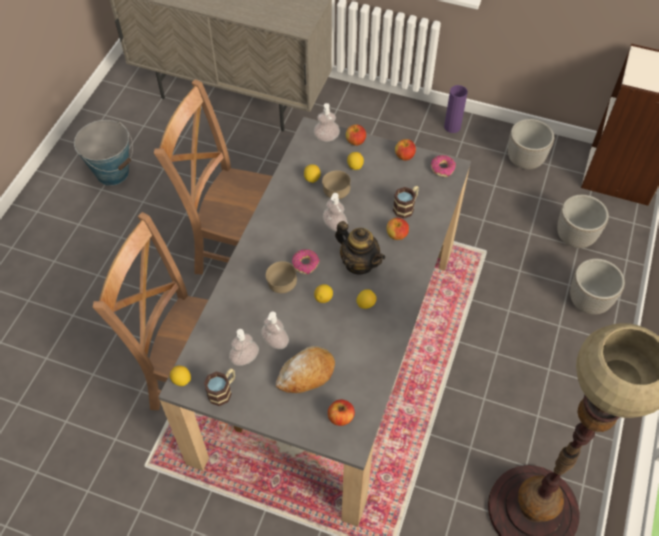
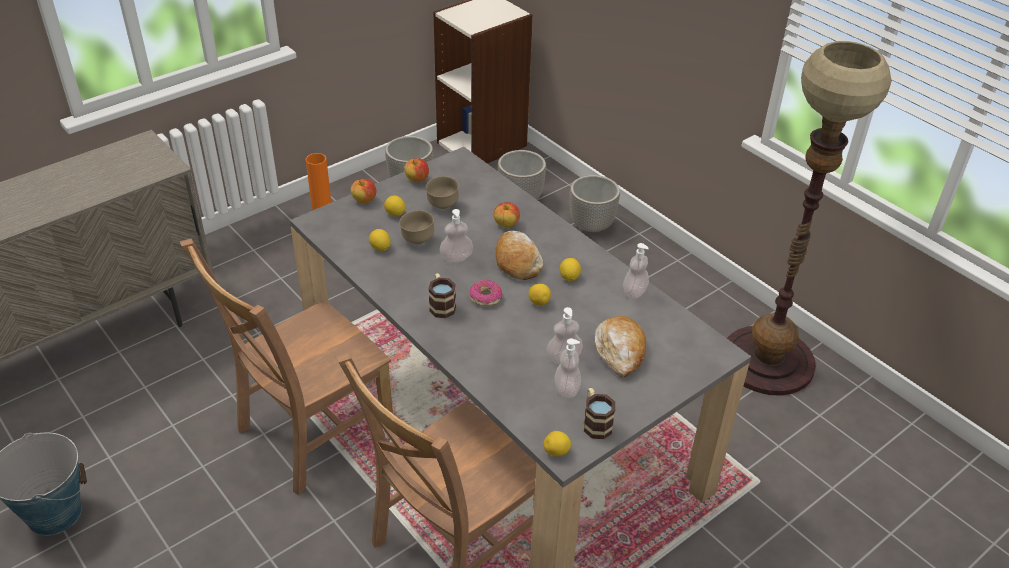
camera: 60 degrees left, 15 degrees down
(282, 286) = (498, 325): brown bowl -> brown bowl (442, 206)
(326, 137) = (337, 216): soap dispenser -> soap dispenser (634, 292)
(340, 417) = (686, 348): apple -> none
(359, 263) = (517, 261): teapot -> bread
(406, 207) = (479, 204): mug -> mug (441, 305)
(442, 168) = (456, 165): donut -> none
(452, 127) = (321, 206): purple vase -> orange vase

